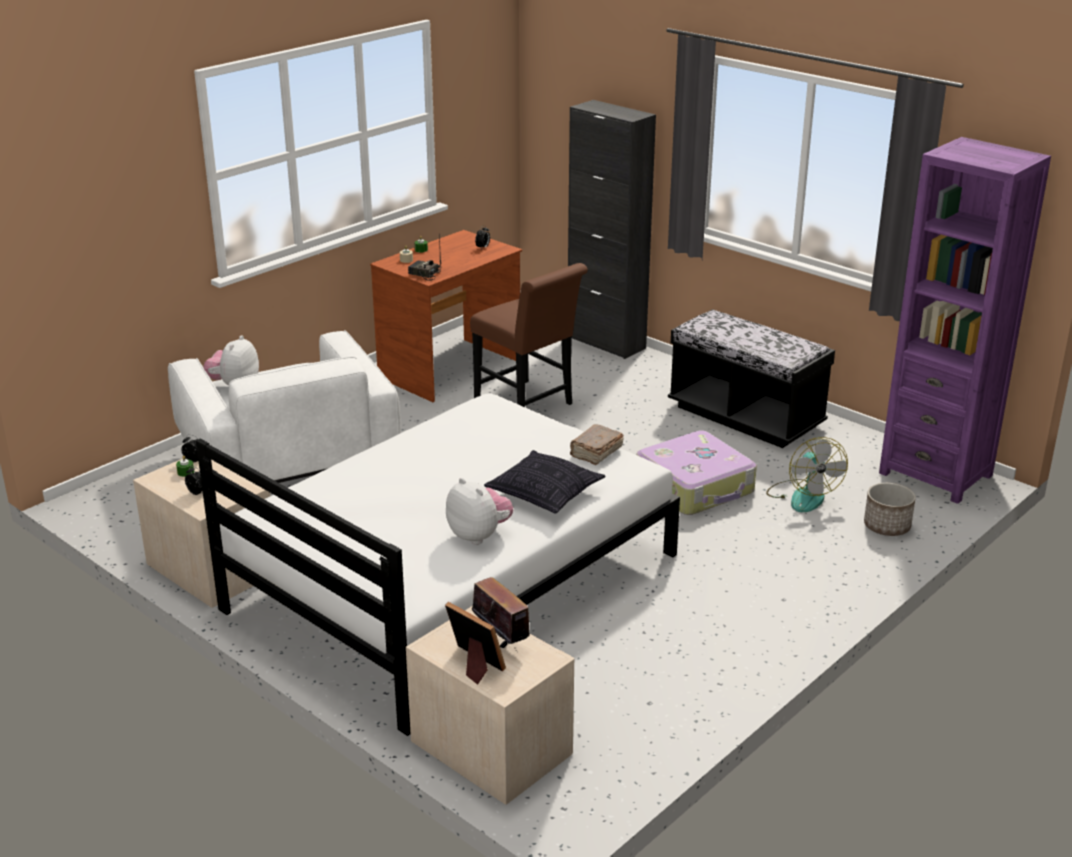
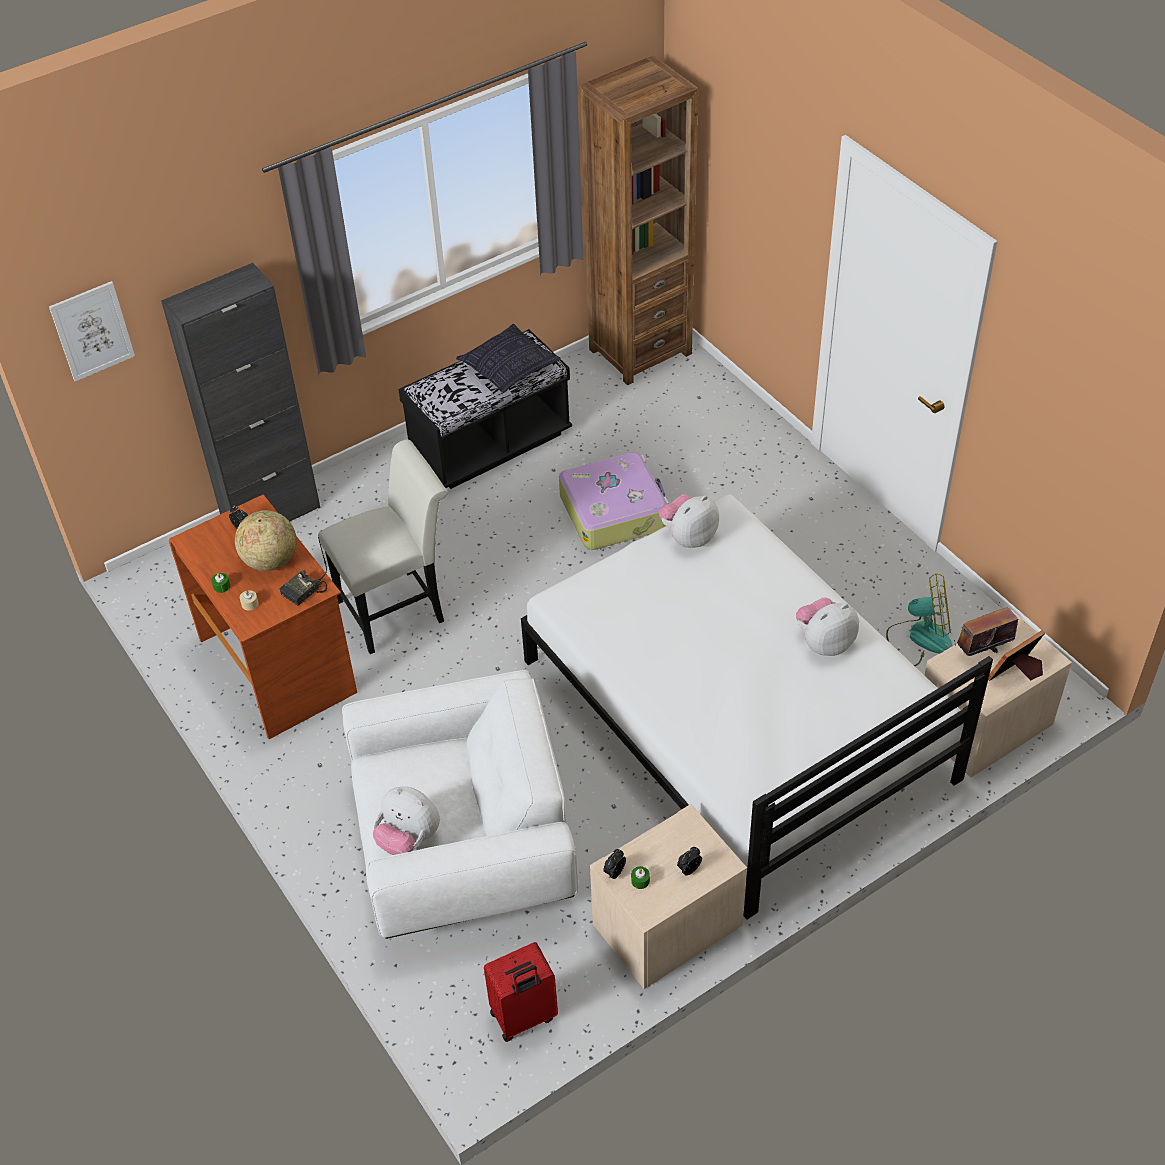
camera: 75 degrees left, 20 degrees up
(123, 513) = (524, 1017): none -> red suitcase
(452, 260) = (270, 560): none -> globe
(528, 405) = (398, 608): brown chair -> white chair
(544, 495) = (760, 586): pillow -> pillow (509, 368)
(553, 93) = (92, 331): none -> picture
(595, 453) = (688, 537): brown book -> plush toy
(803, 496) = (651, 443): fan -> fan (919, 638)
(887, 526) = (716, 406): planter -> none
(935, 474) = (640, 351): purple bookcase -> brown bookcase

